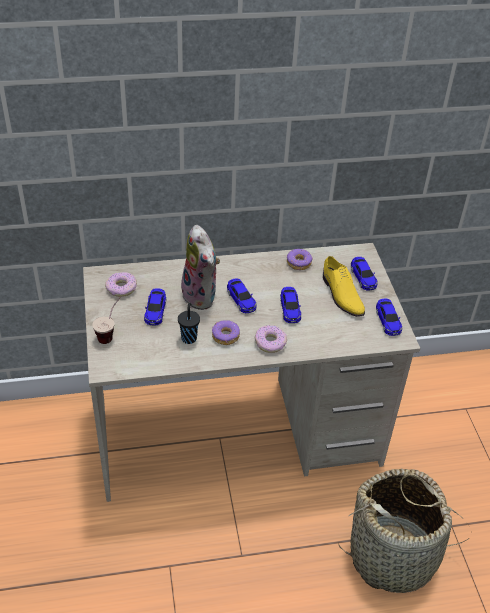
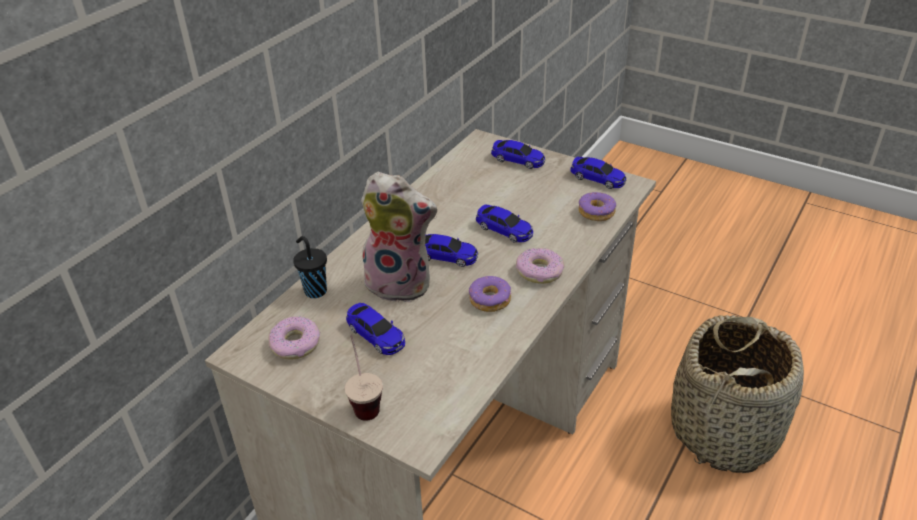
camera: 45 degrees left, 5 degrees down
(189, 338) = (457, 331): black cup -> black cup (314, 290)
(299, 263) = (443, 186): donut -> donut (596, 212)
(341, 294) = (524, 186): yellow shoe -> none

